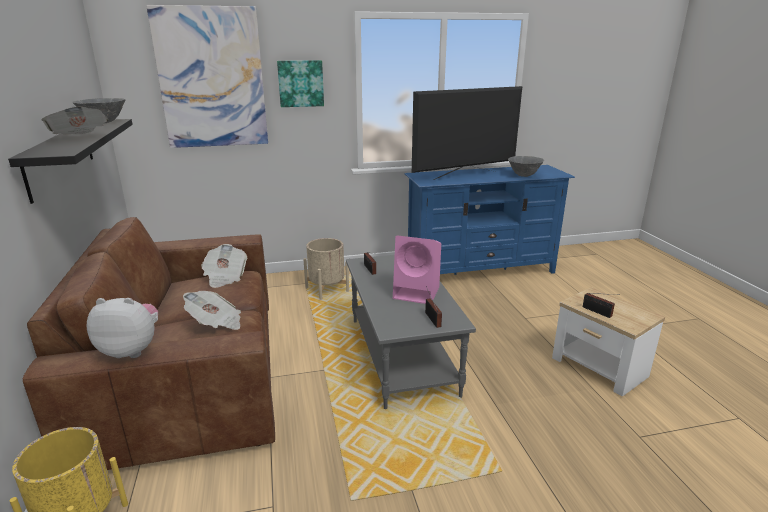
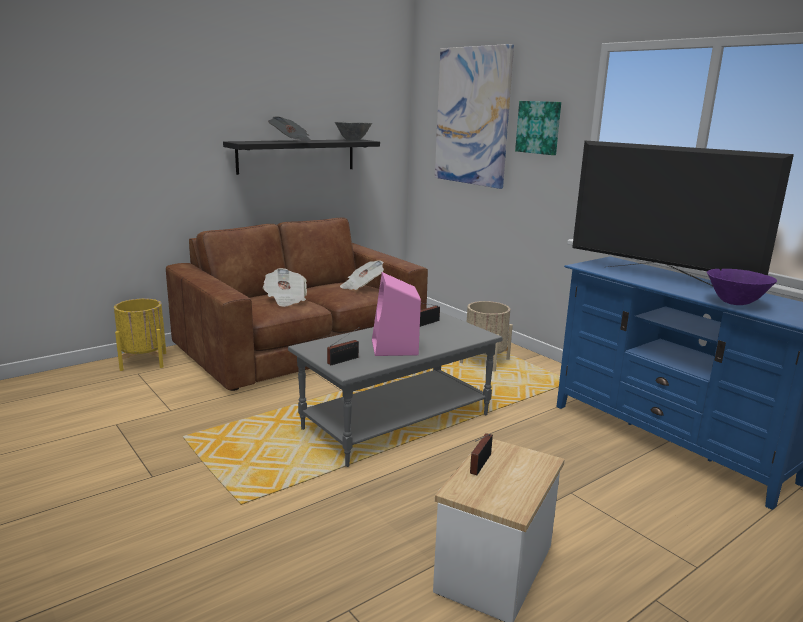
camera: 65 degrees right, 5 degrees down
(132, 350) = (203, 275): plush toy -> none
(524, 176) = (735, 303): grey bowl -> purple bowl

